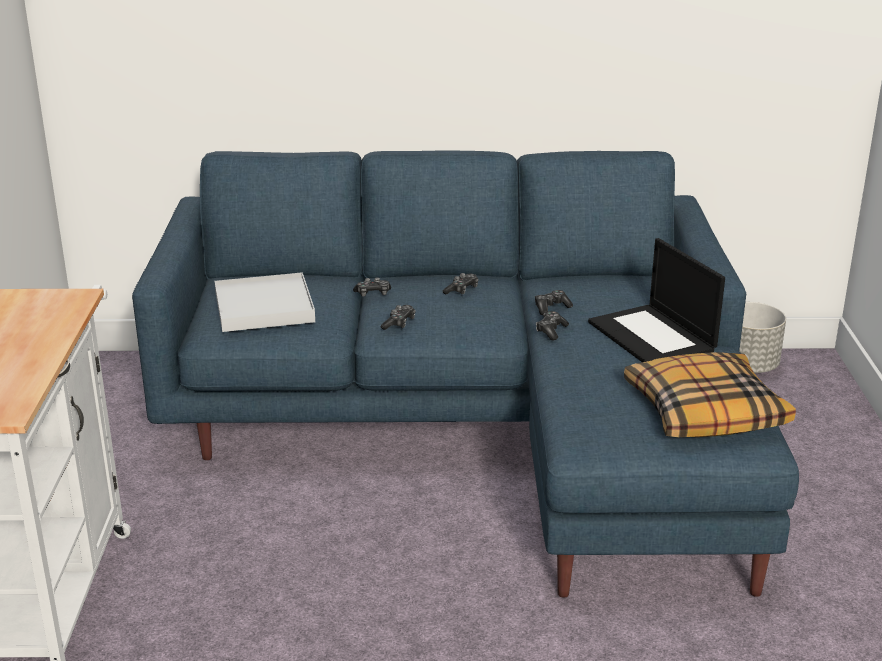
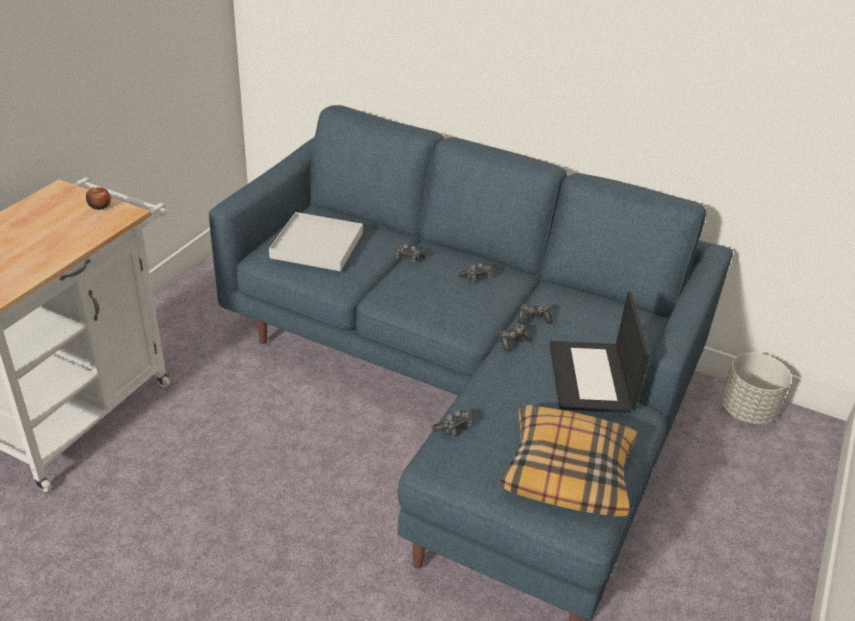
camera: 25 degrees right, 10 degrees up
(34, 299) = (100, 206): none -> apple
(399, 323) = (401, 293): game controller -> game controller (453, 427)

